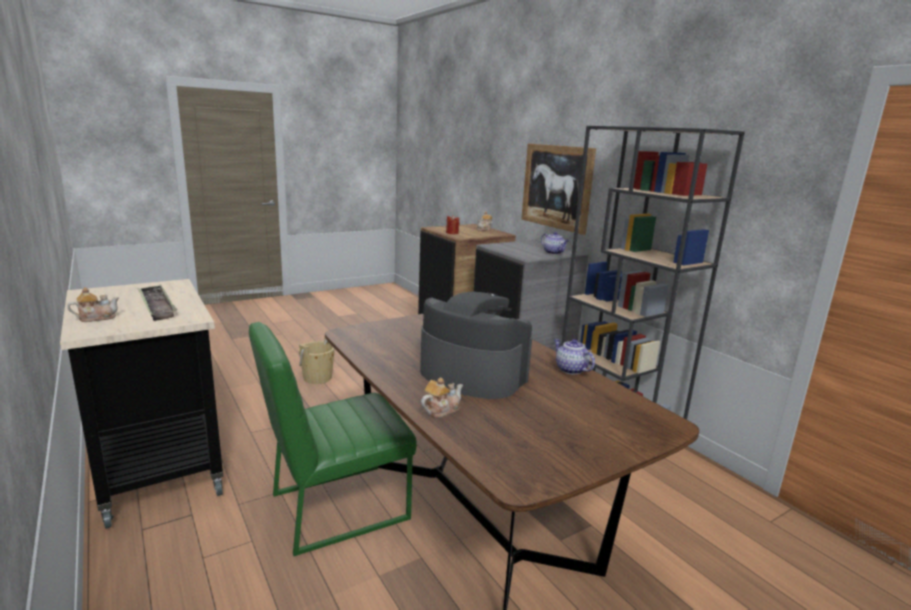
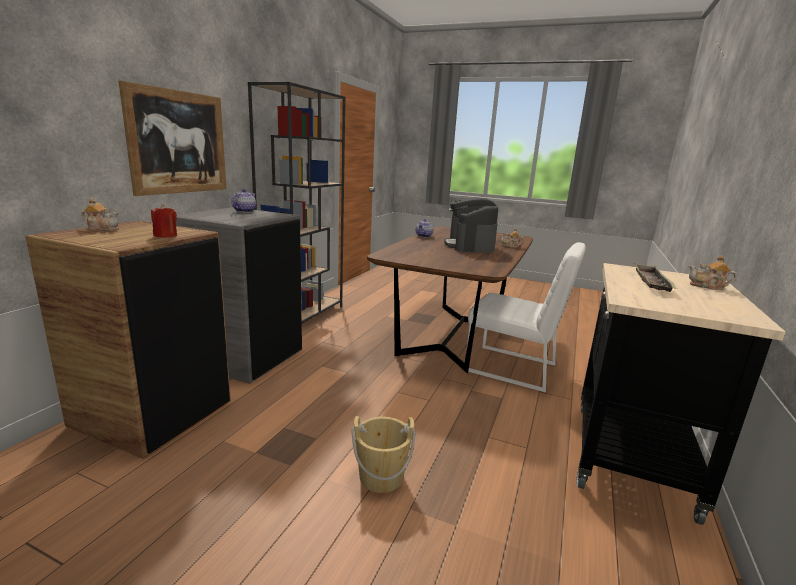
camera: 125 degrees left, 0 degrees up
(335, 507) = (514, 368): green chair -> white chair

